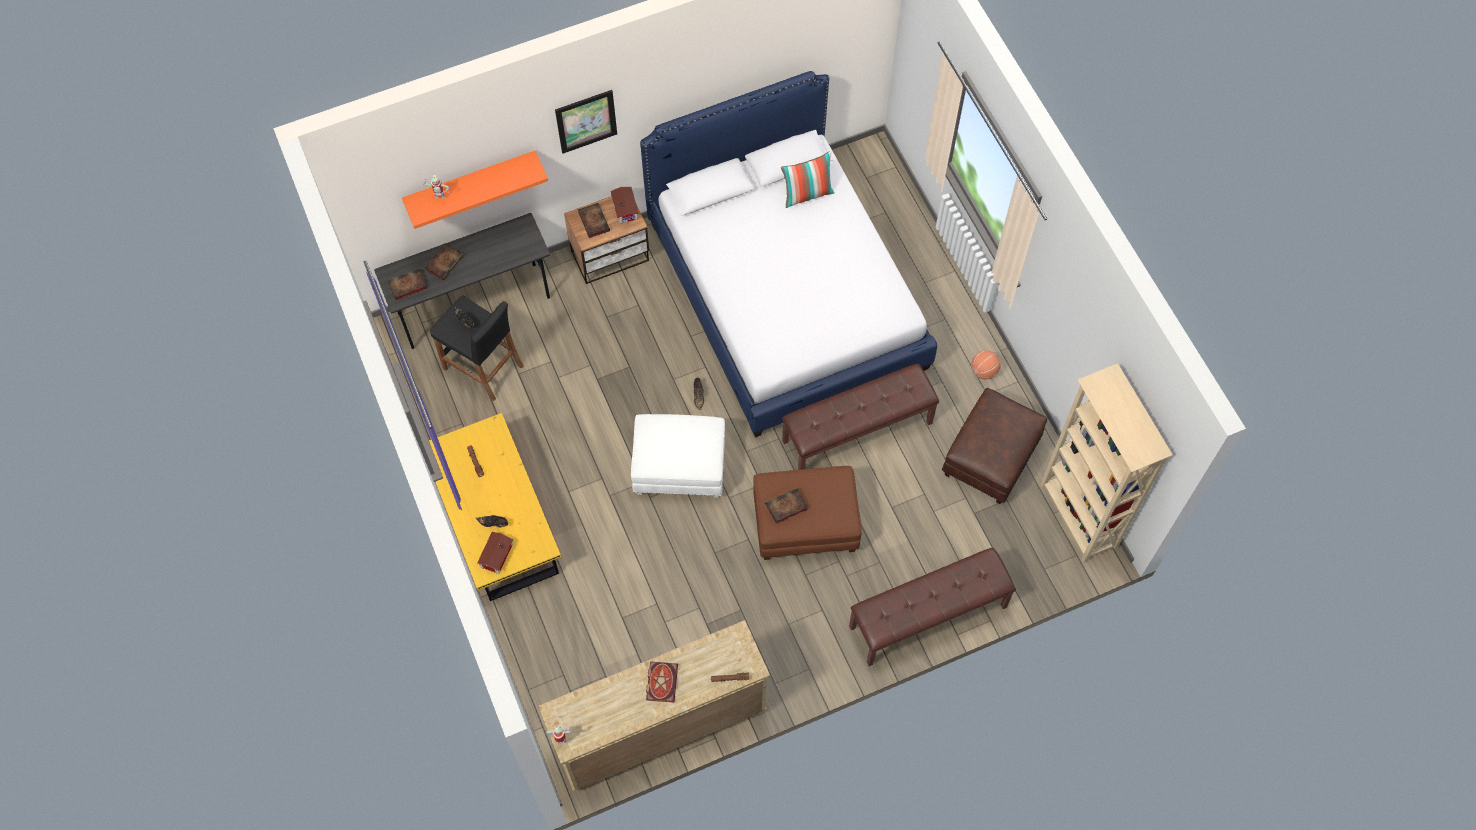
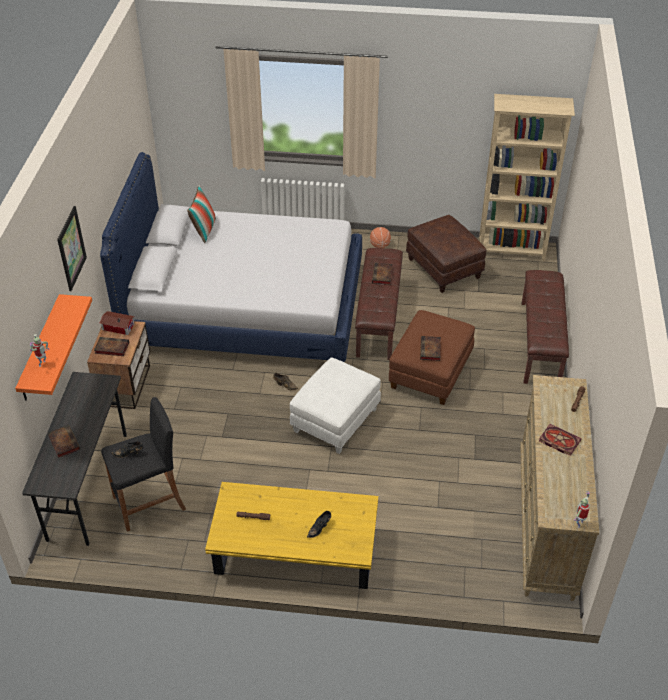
camera: 60 degrees left, 20 degrees down
(407, 286) = (61, 476): book -> book (382, 275)
(495, 556) = (350, 539): toy house -> none

